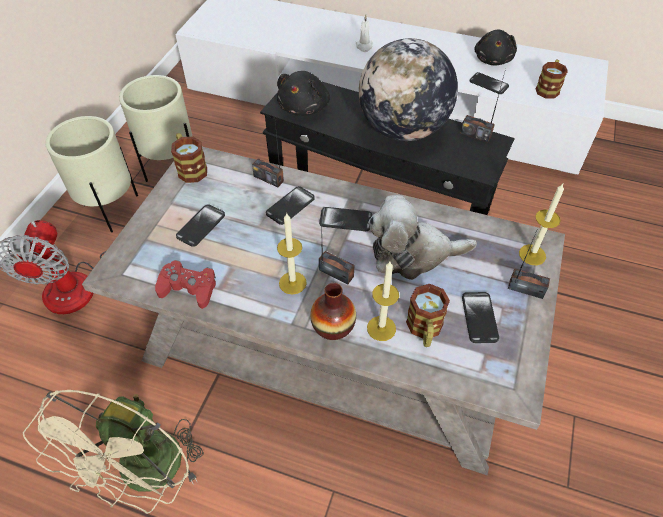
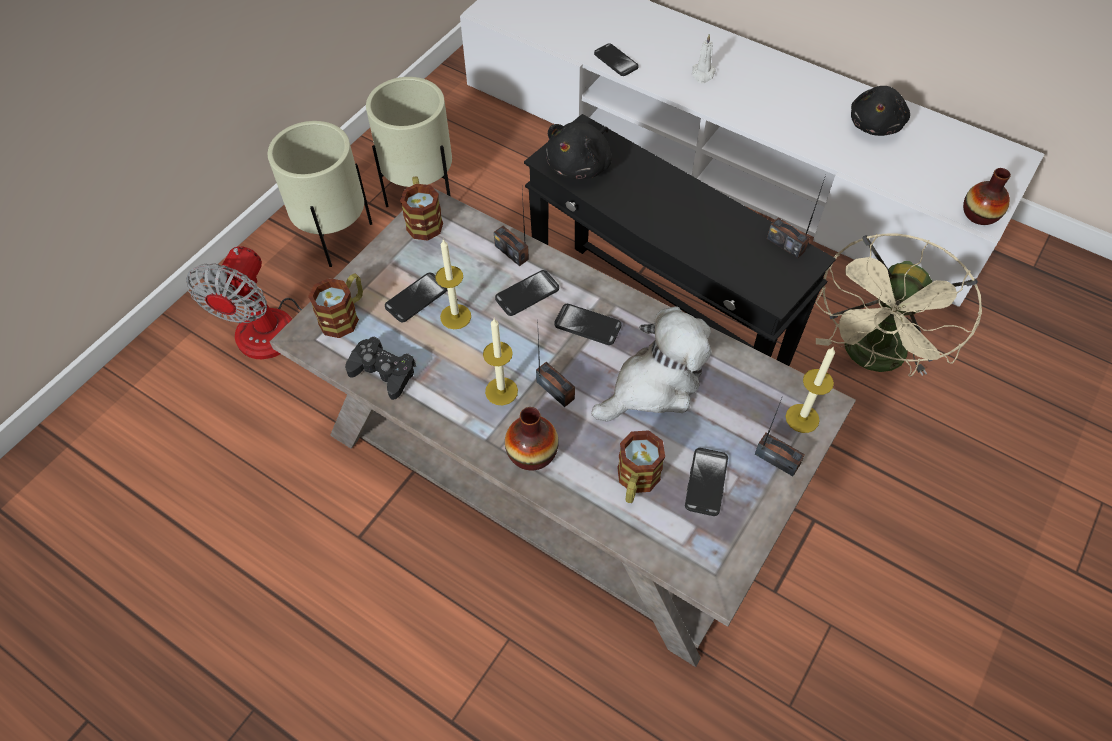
camera: 15 degrees right, 5 degrees up
(146, 476) = (306, 569): beige fan -> beige fan (872, 359)
(188, 288) = (383, 372): red game controller -> black game controller
(381, 328) = (586, 468): candle -> candle (455, 316)
(403, 130) = (694, 220): globe -> none
(412, 254) = (654, 386): plush toy -> plush toy turned 135 degrees clockwise
(488, 84) = (855, 161): phone -> phone (616, 61)
(548, 88) = (937, 182): mug -> mug (345, 316)
(584, 103) = (979, 214): none -> vase

